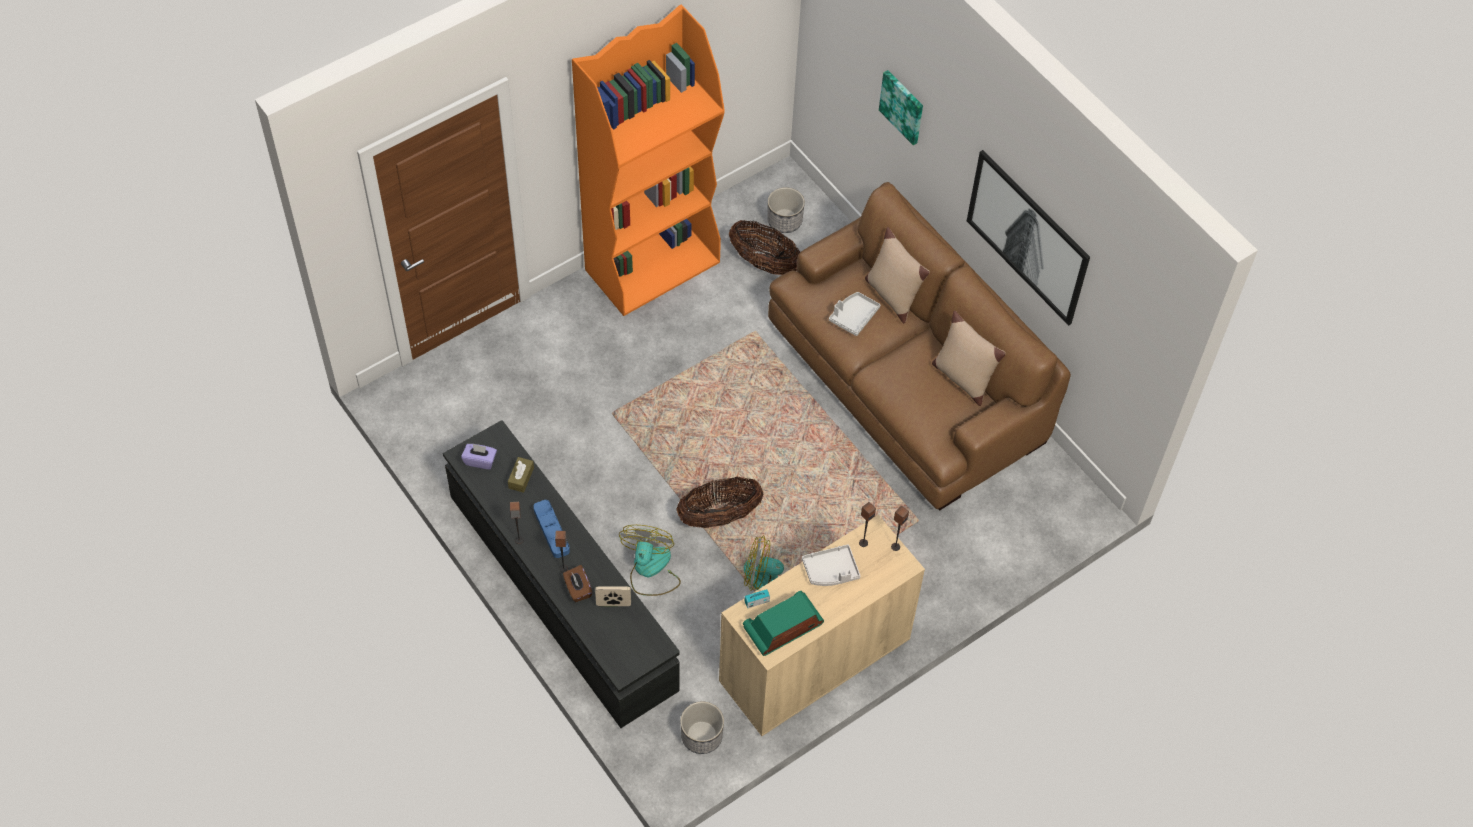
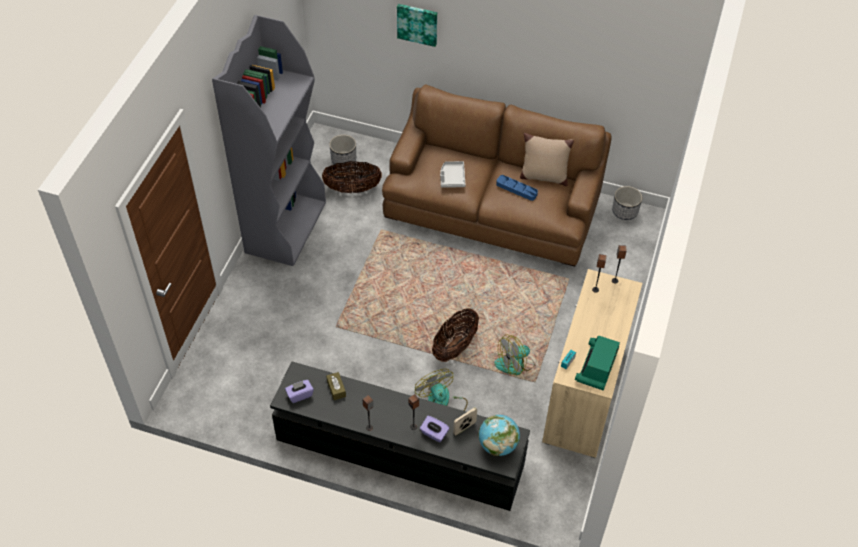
camera: 35 degrees left, 5 degrees down
(551, 530) = (385, 408): blue tray -> blue tray (516, 189)
(578, 589) = (434, 433): brown tissue box -> purple tissue box
(631, 644) = (498, 445): none -> globe
(653, 265) = (285, 227): orange bookcase -> grey bookcase
(702, 736) = (561, 482): planter -> planter (625, 211)
(831, 571) = (592, 317): grey tray -> none
(892, 295) = (463, 154): beige pillow -> none
(1027, 237) = (553, 57): picture -> none

